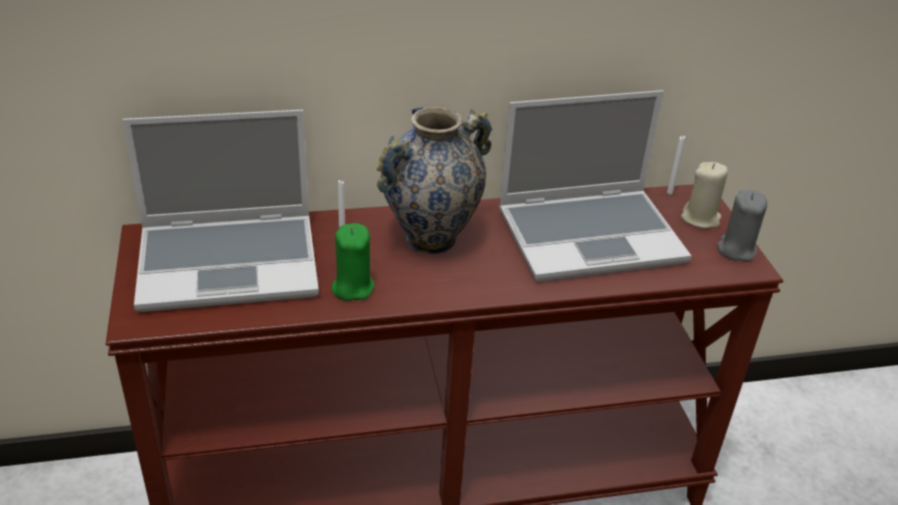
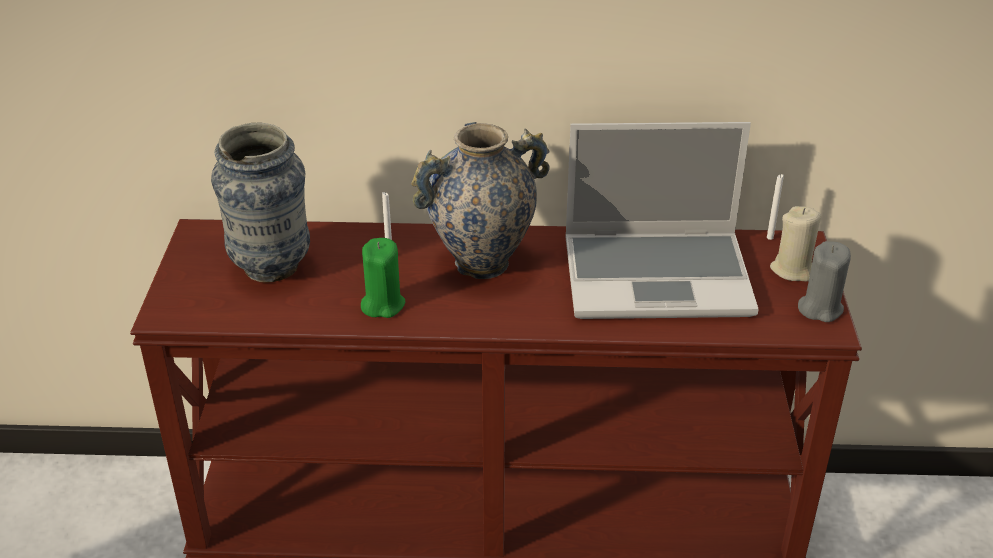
camera: 15 degrees right, 0 degrees up
(231, 263) = (271, 267): laptop -> vase

